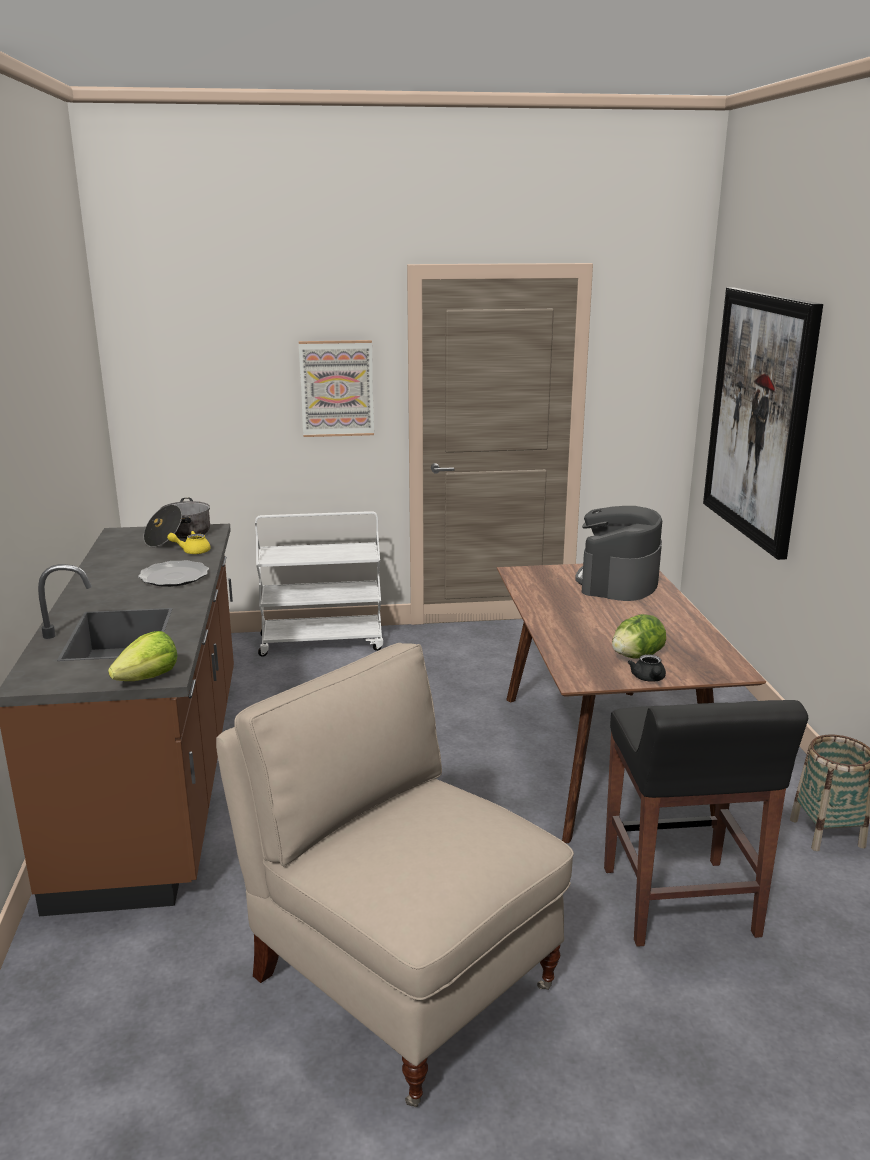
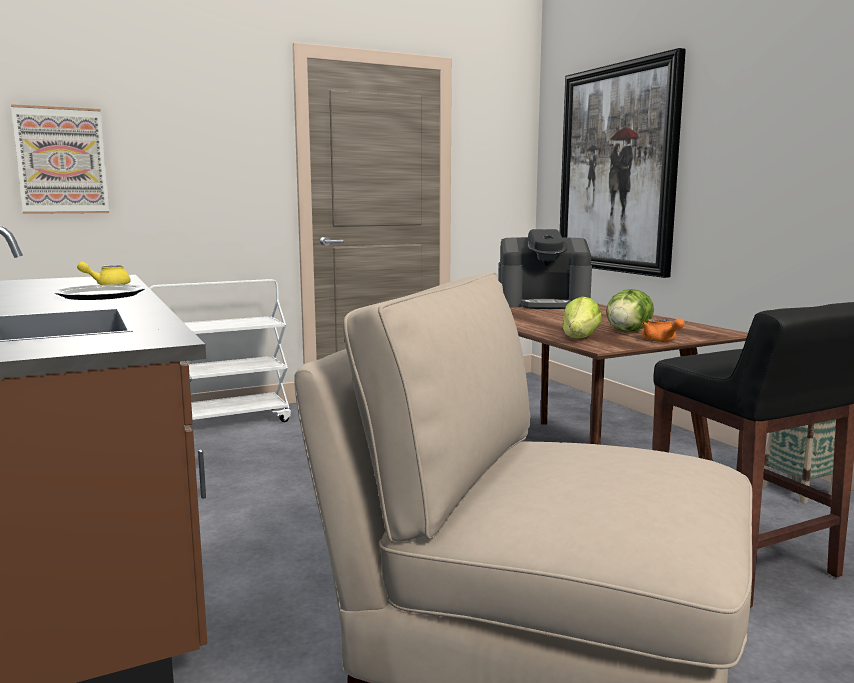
camera: 20 degrees left, 10 degrees down
(148, 678) = (141, 342): lettuce -> lettuce (580, 338)
(179, 536) = (81, 280): cooking pot -> none
(337, 388) = (227, 159): picture -> picture (62, 161)
(618, 582) = (543, 303): coffee machine -> coffee machine turned 90 degrees counterclockwise
(648, 679) = (661, 341): black teapot -> orange teapot

